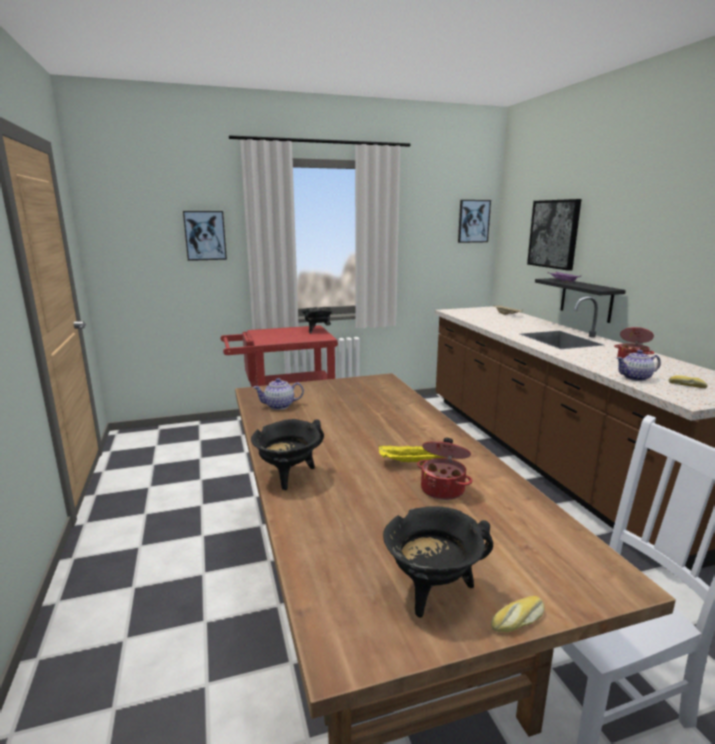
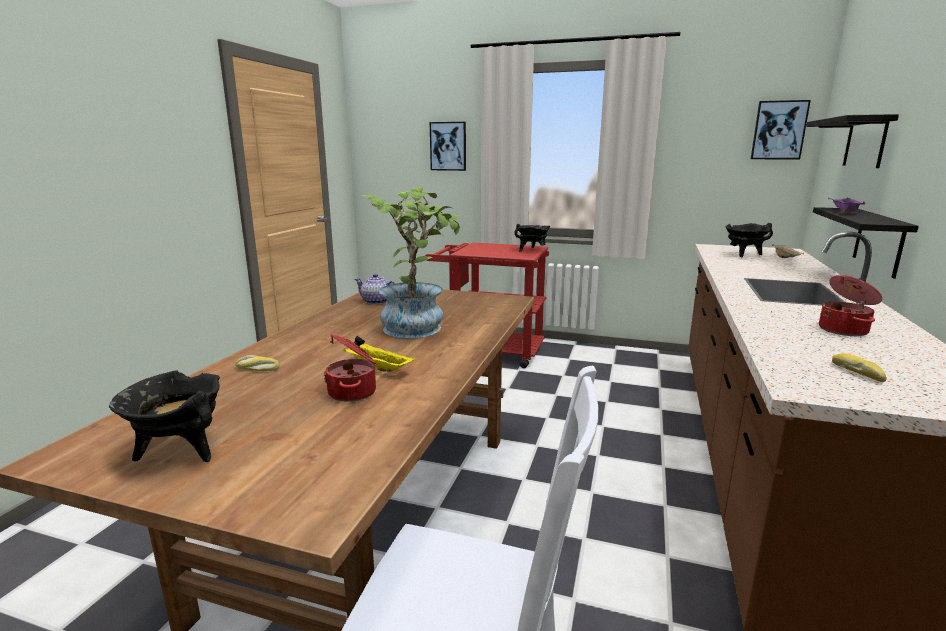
camera: 35 degrees right, 0 degrees up
(288, 476) = (272, 348): black cooking pot -> black cooking pot (744, 255)
(363, 419) = (418, 325): none -> potted plant
(519, 621) = (179, 497): bread -> bread (257, 369)
(554, 234) = (865, 142): picture -> black shelf
(636, 378) = (788, 347): teapot -> none

